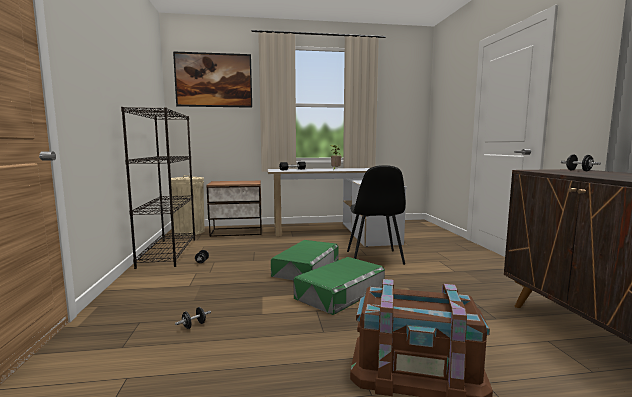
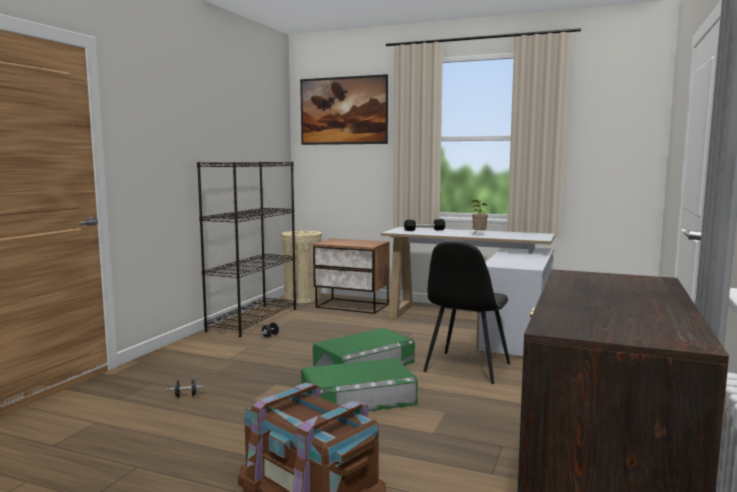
camera: 30 degrees right, 0 degrees up
(578, 170) = (631, 282): black dumbbell -> none

